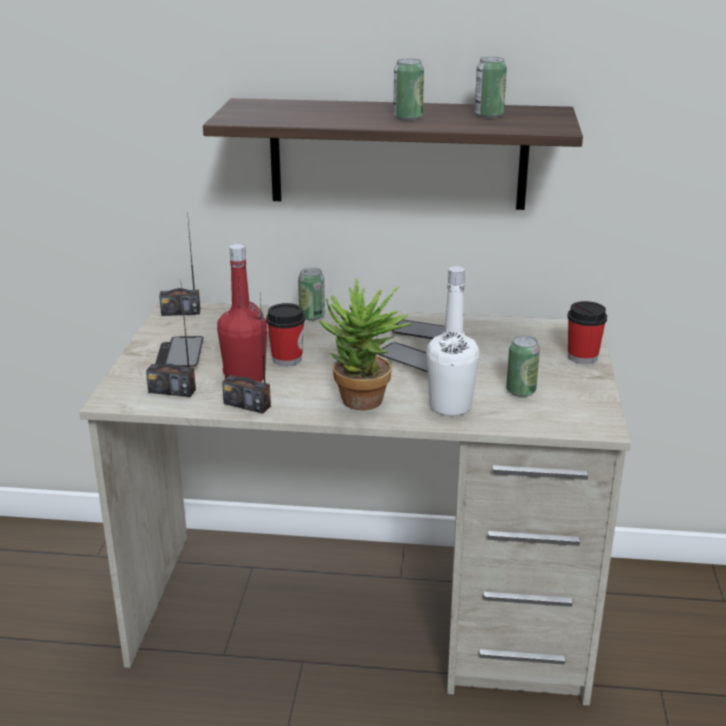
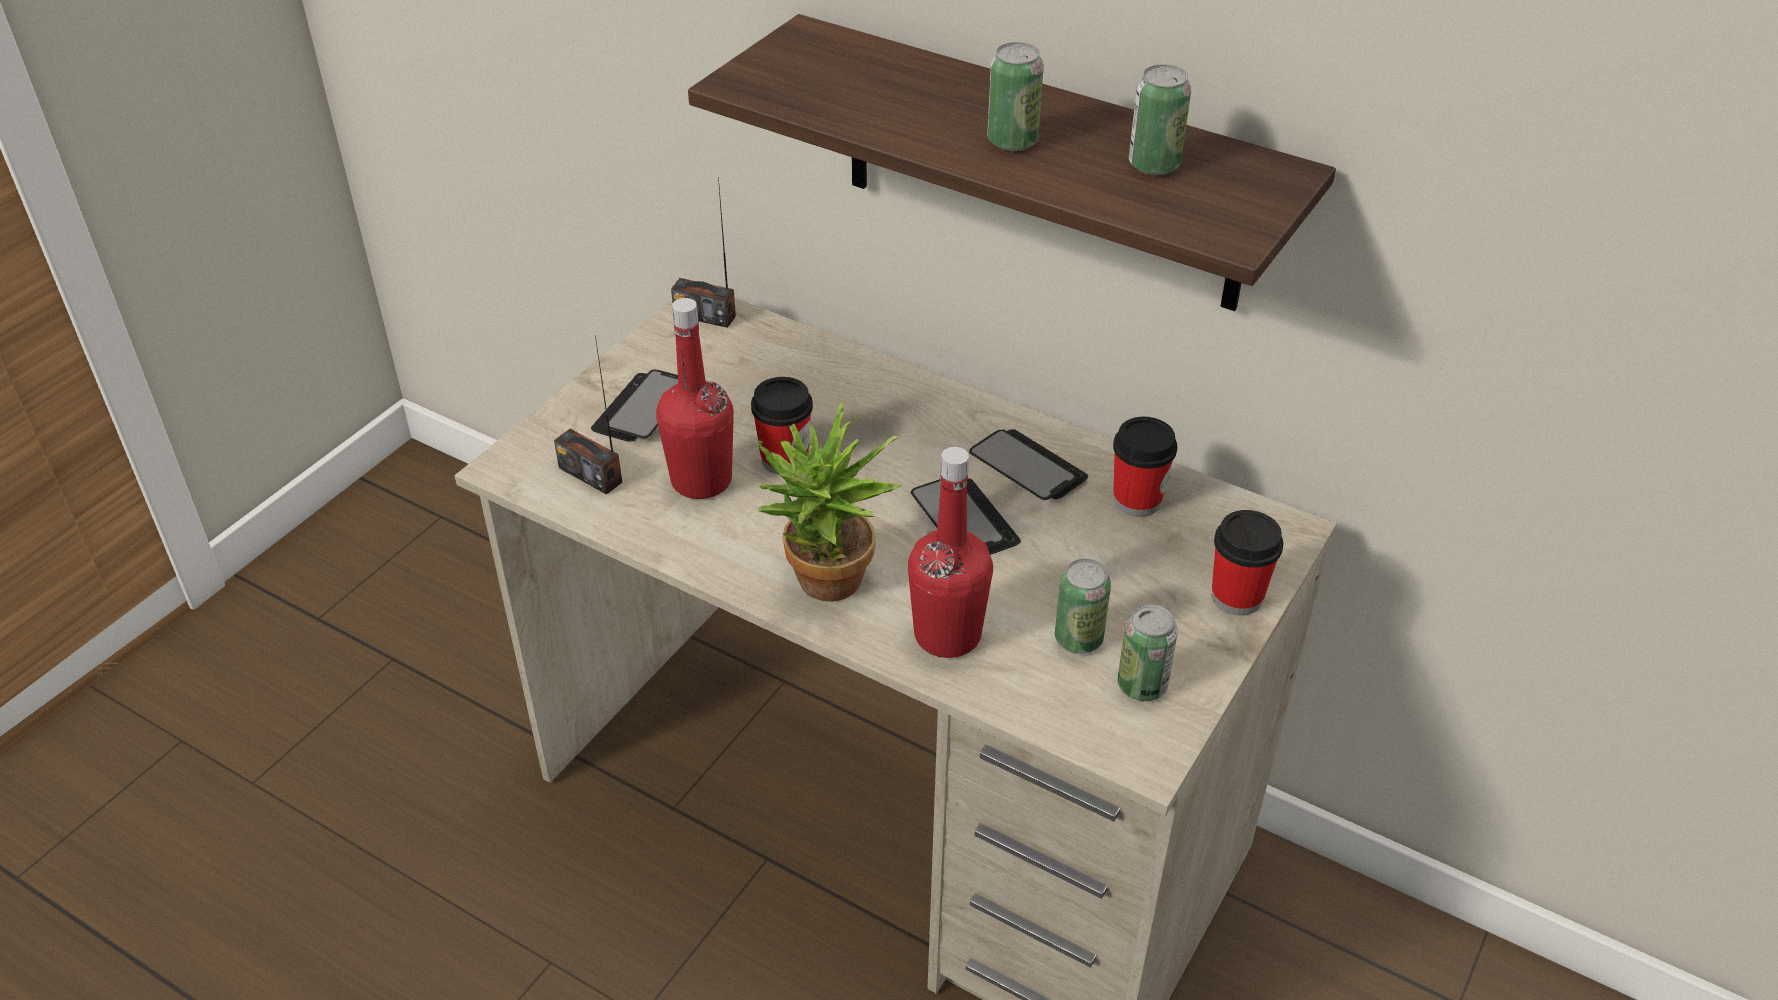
camera: 25 degrees right, 15 degrees up
(247, 405) = (669, 535): radio -> none
(312, 316) = (882, 378): can -> can (1142, 685)
(450, 406) = (947, 635): white bottle -> red bottle
(496, 333) = (1137, 500): none -> cup

